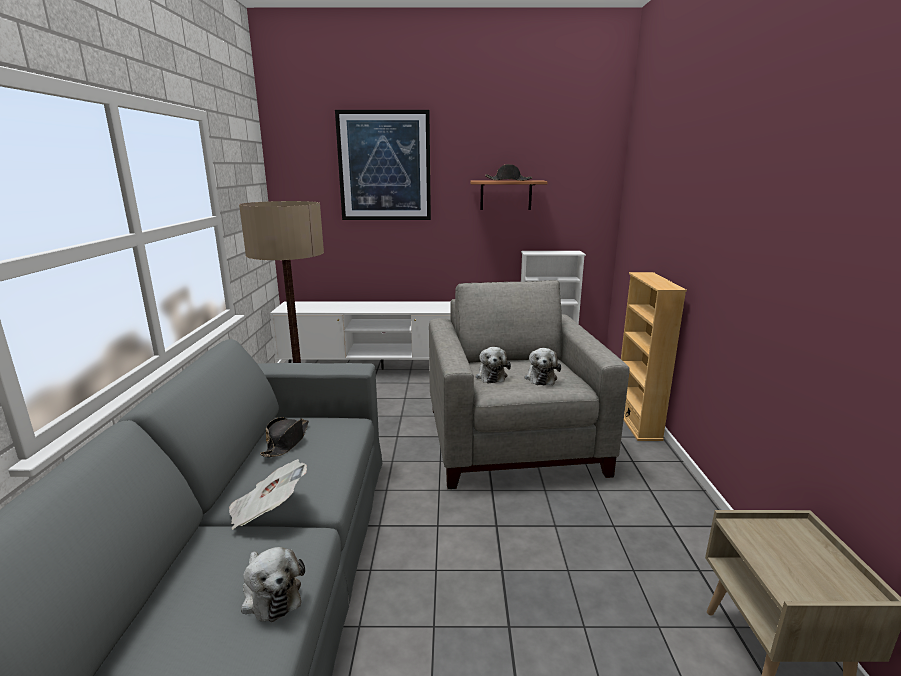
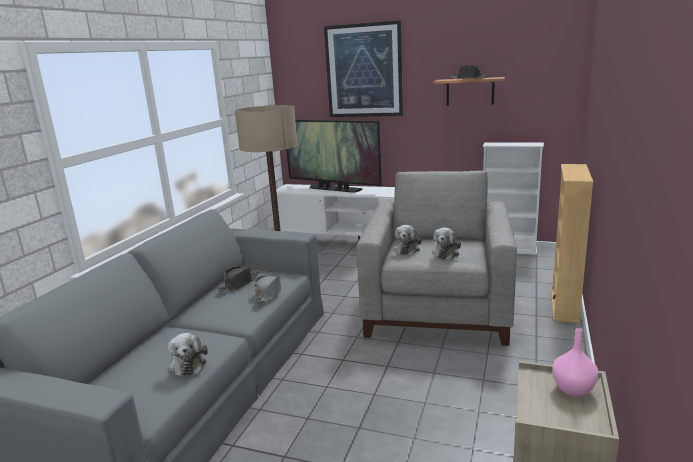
camera: 20 degrees right, 0 degrees up
(268, 511) = (208, 322): newspaper -> none
(337, 451) = (269, 293): none -> grey hat
(351, 305) = (334, 189): none -> television
(794, 539) = (572, 389): none -> pink vase

